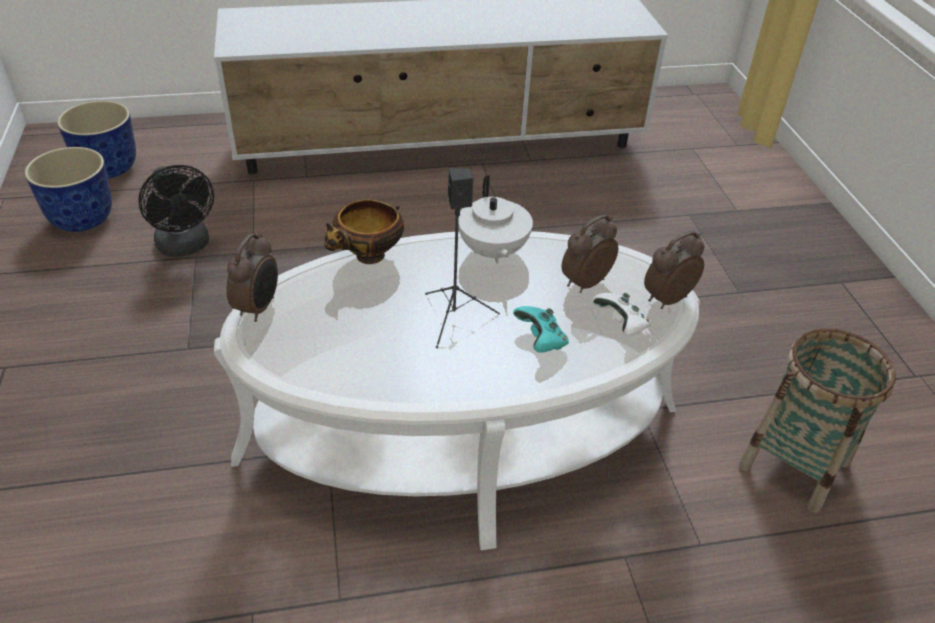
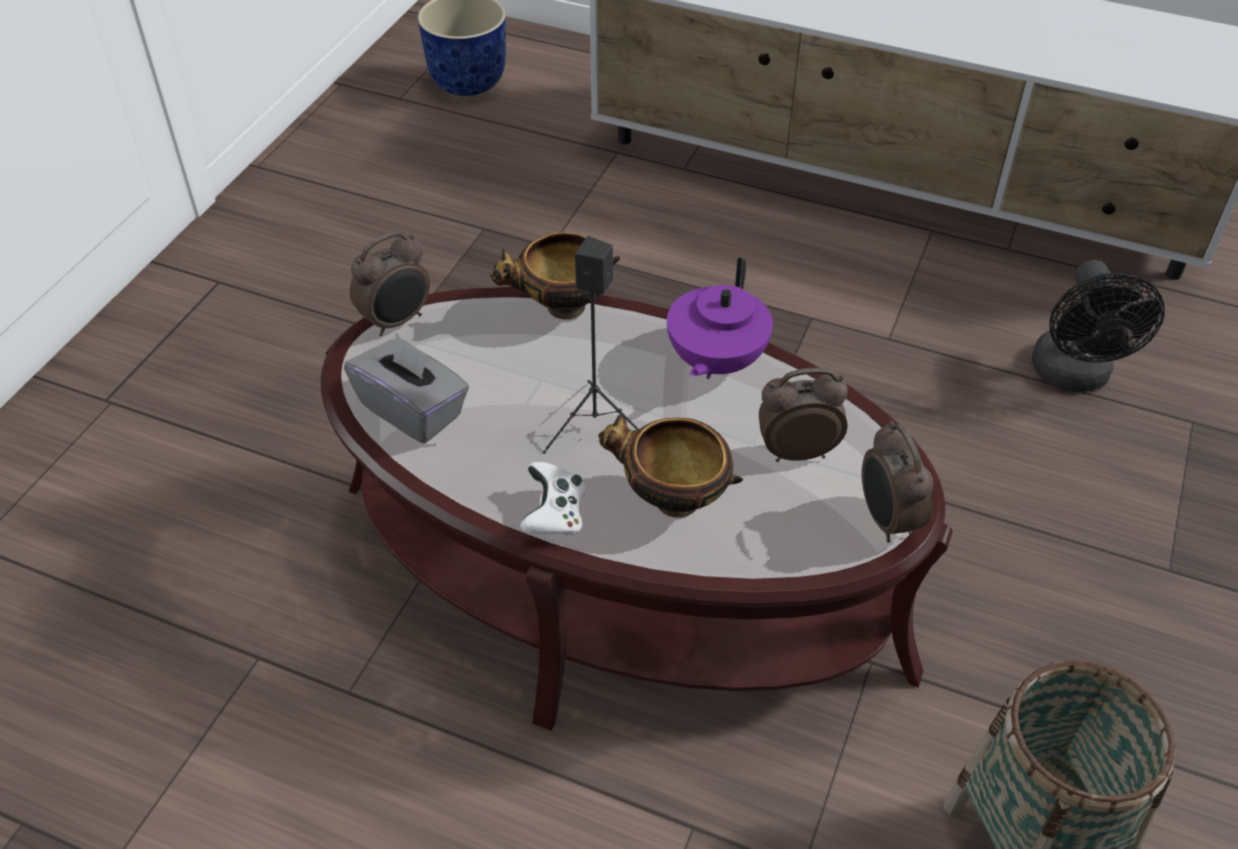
camera: 35 degrees right, 5 degrees up
(84, 219) = (401, 138): planter -> none
(186, 247) = (482, 212): black fan -> black fan (1073, 376)
(323, 359) = (413, 410): none -> grey tissue box
(462, 433) = (619, 577): white coffee table -> brown coffee table
(492, 252) = (714, 362): white teapot -> purple teapot
(541, 341) = (671, 500): turquoise game controller -> bowl
(621, 325) = (791, 527): white game controller -> white game controller (554, 516)
(666, 299) = (886, 520): alarm clock -> alarm clock turned 105 degrees counterclockwise

